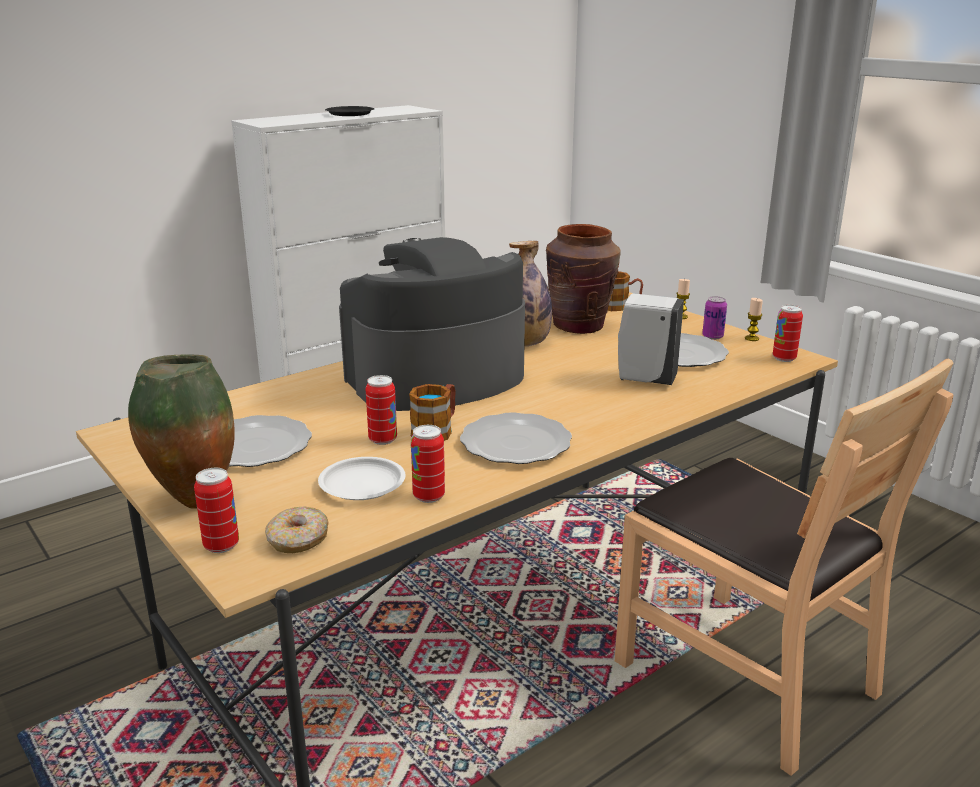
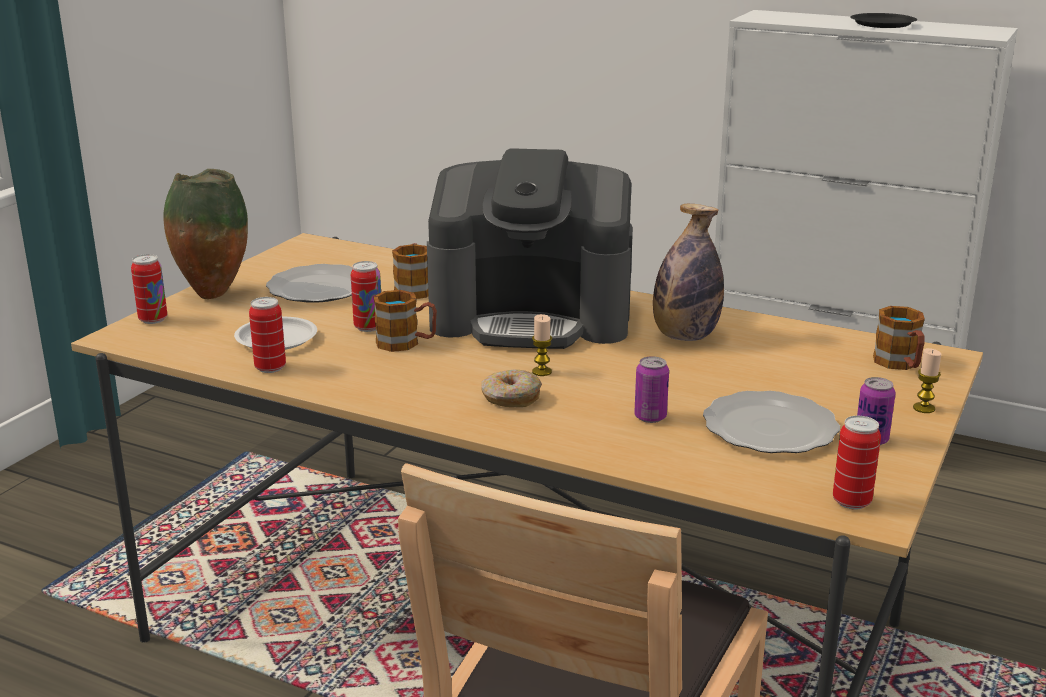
camera: 65 degrees right, 0 degrees up
(298, 540) = (172, 340): donut -> donut (510, 398)
(316, 407) = (414, 289): none -> mug
(435, 377) = (532, 316): coffee machine -> coffee machine turned 150 degrees clockwise
(514, 443) = (406, 380): plate -> none
(579, 326) = (787, 353): brown vase -> none
(644, 379) = (650, 417): white soap dispenser -> can
(751, 338) = (906, 469): candle -> candle (541, 372)

